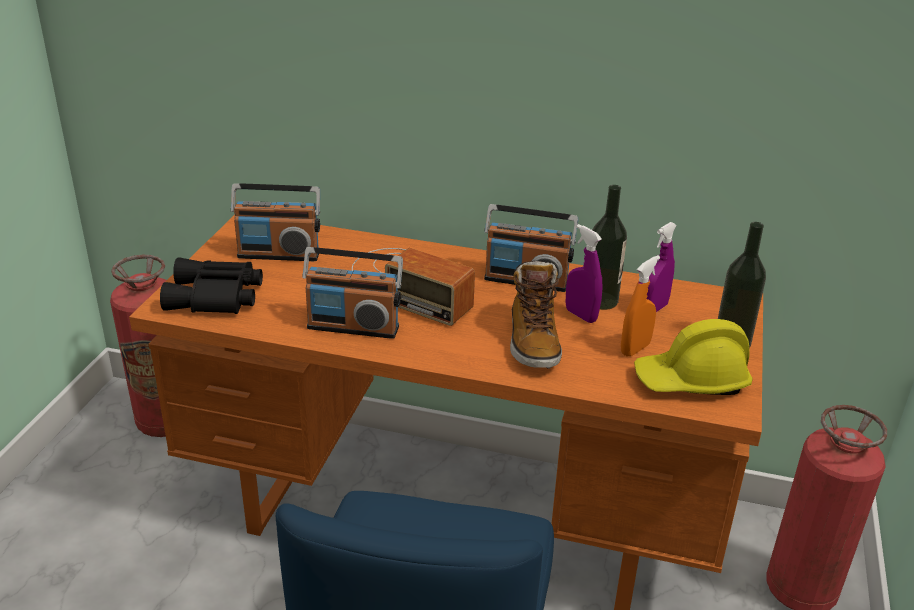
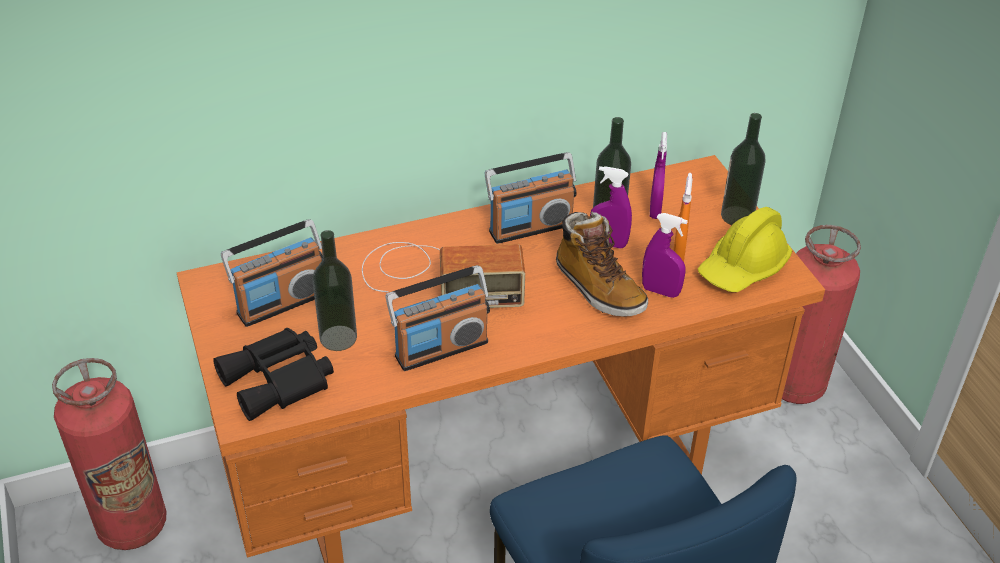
camera: 35 degrees left, 10 degrees up
(289, 289) = (338, 338): none -> bottle
(588, 365) = (660, 291): none -> purple spray bottle

